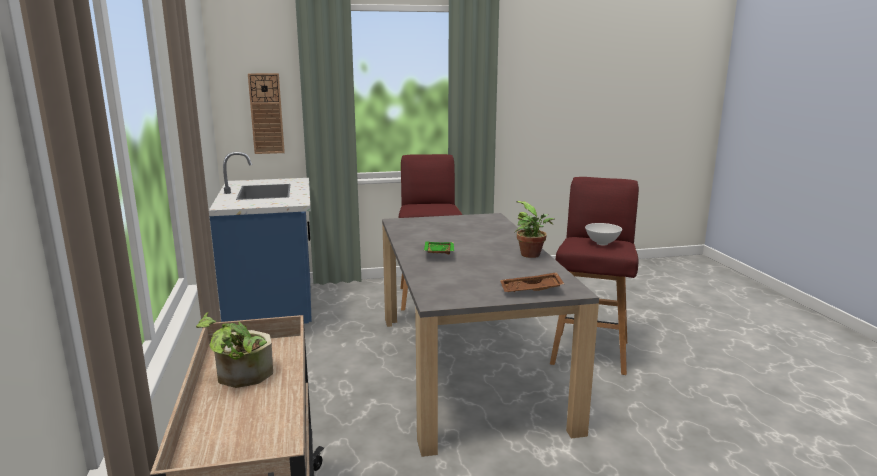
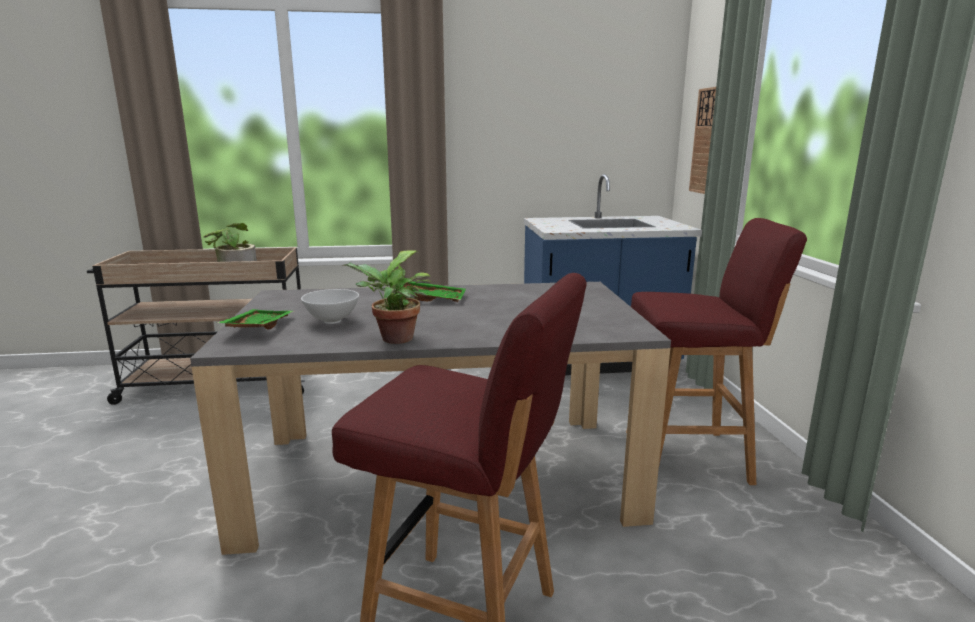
camera: 95 degrees right, 0 degrees up
(531, 291) = (257, 327): brown tray -> green tray
(602, 243) = (427, 395): white bowl -> white bowl (333, 321)

